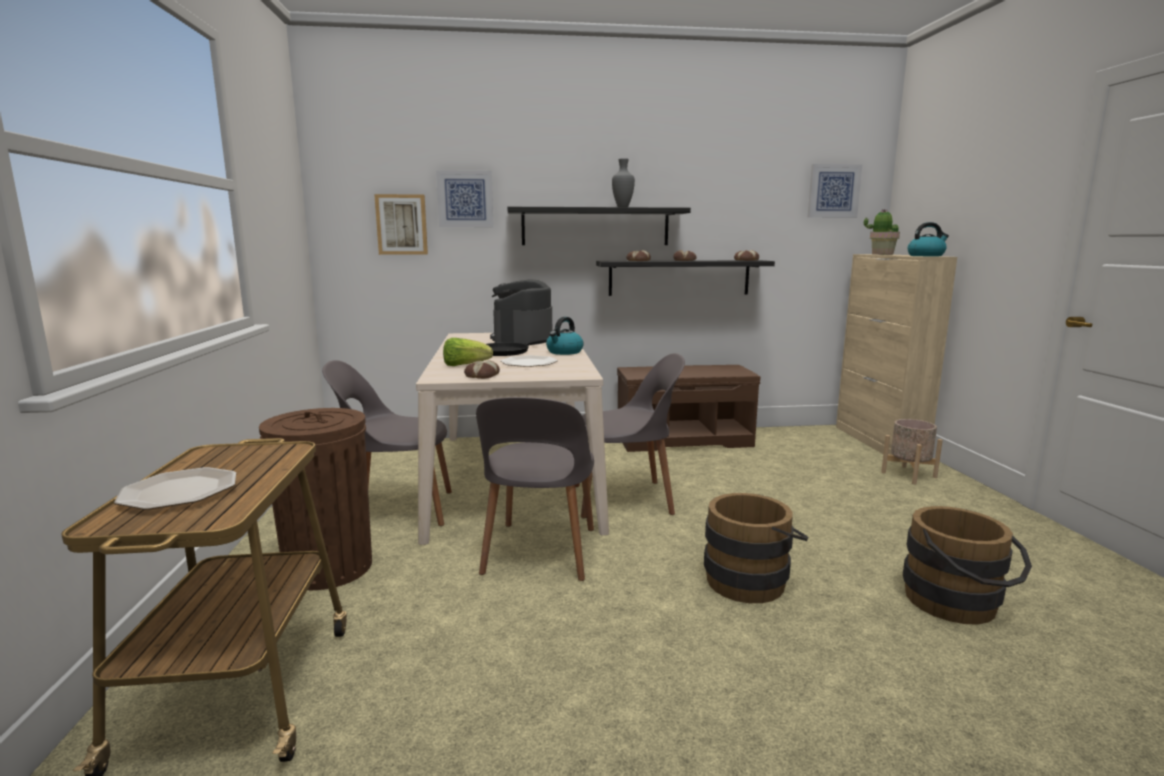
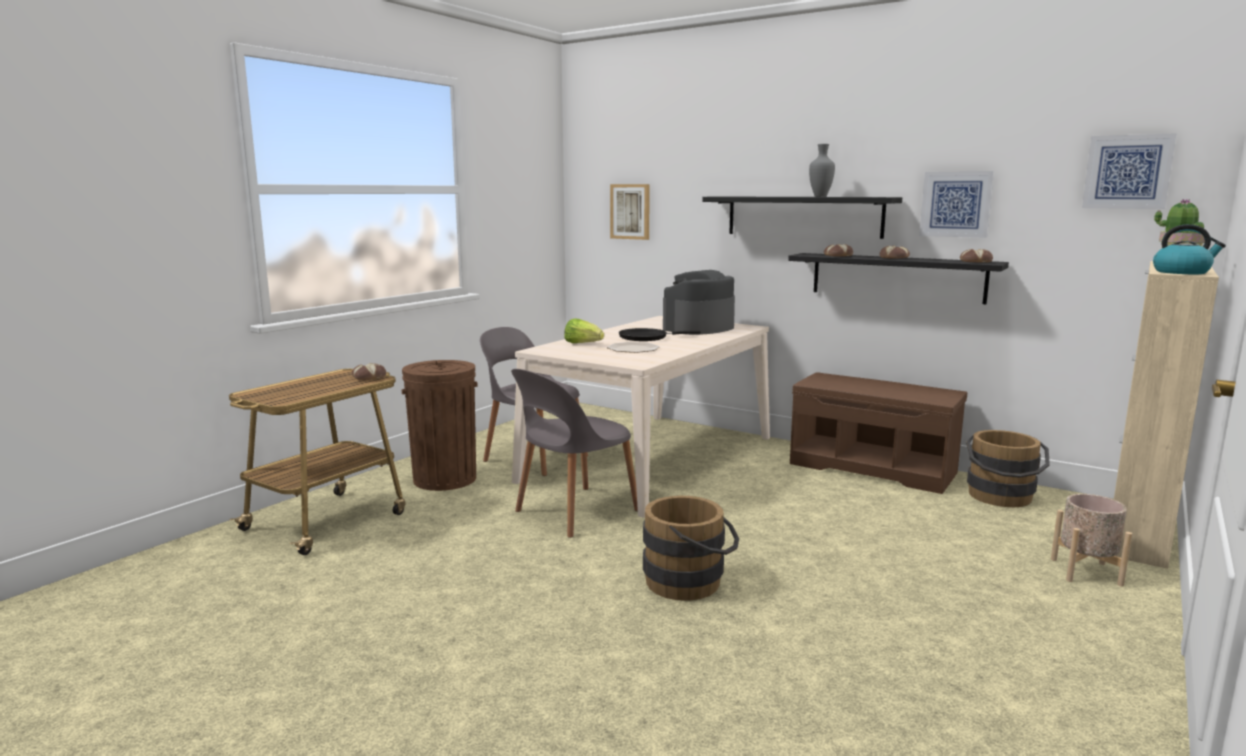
camera: 40 degrees right, 0 degrees up
(180, 490) = (295, 387): plate -> none
(465, 199) = (682, 188): picture -> picture (956, 204)
(481, 375) = (570, 353): bread -> bread (369, 377)
(564, 352) = (691, 344): kettle -> none
(625, 499) = (708, 499): grey chair -> none
(958, 605) = (837, 670): brown bucket -> brown bucket (1001, 498)

